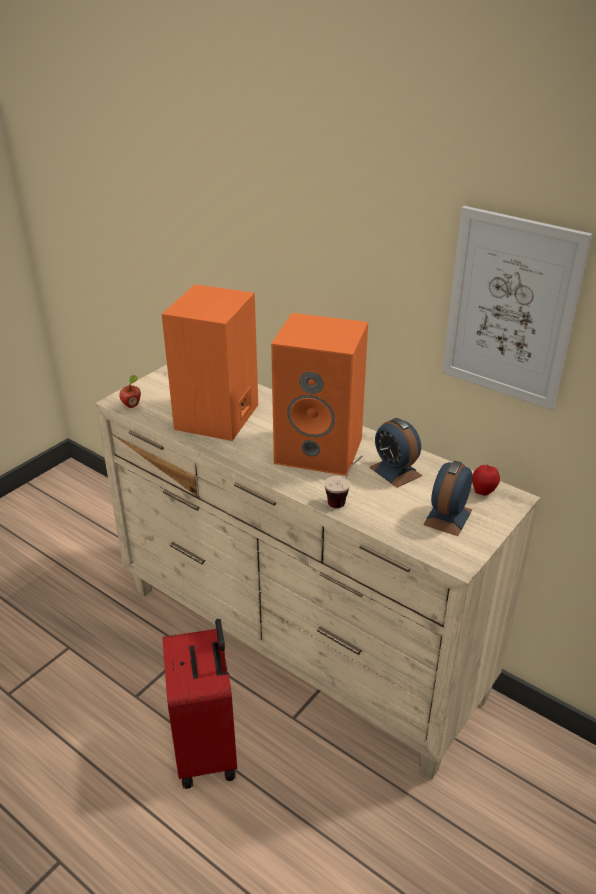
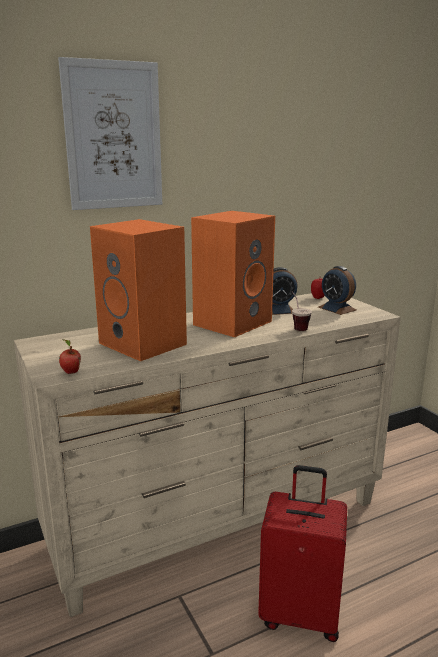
camera: 65 degrees left, 15 degrees down
(510, 309) = (298, 176): picture -> picture (113, 136)

